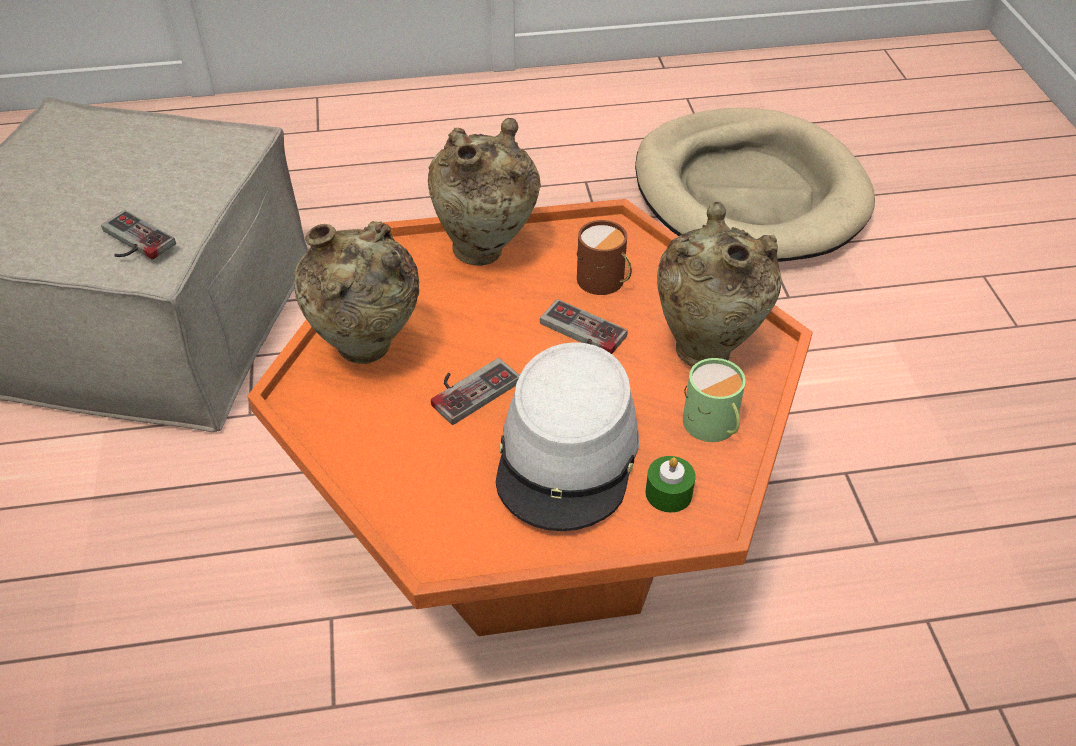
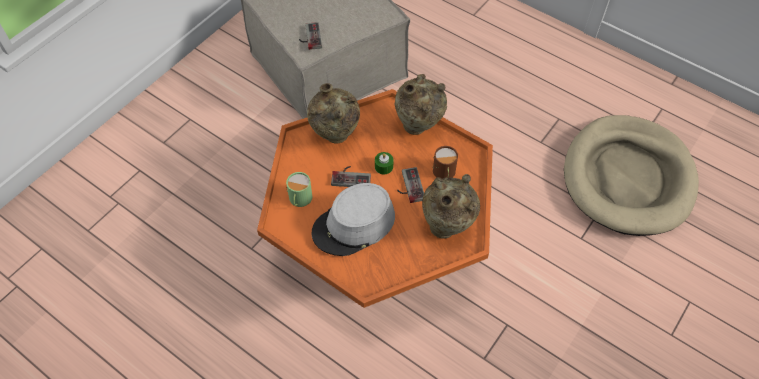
camera: 45 degrees right, 10 degrees up
(668, 493) = (367, 265): green candle -> green candle (383, 166)
(712, 426) = (411, 256): green mug -> green mug (299, 199)

